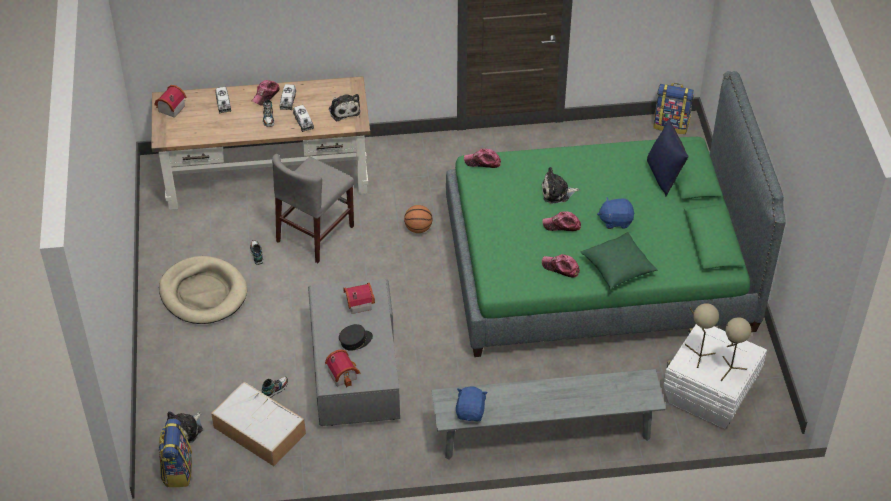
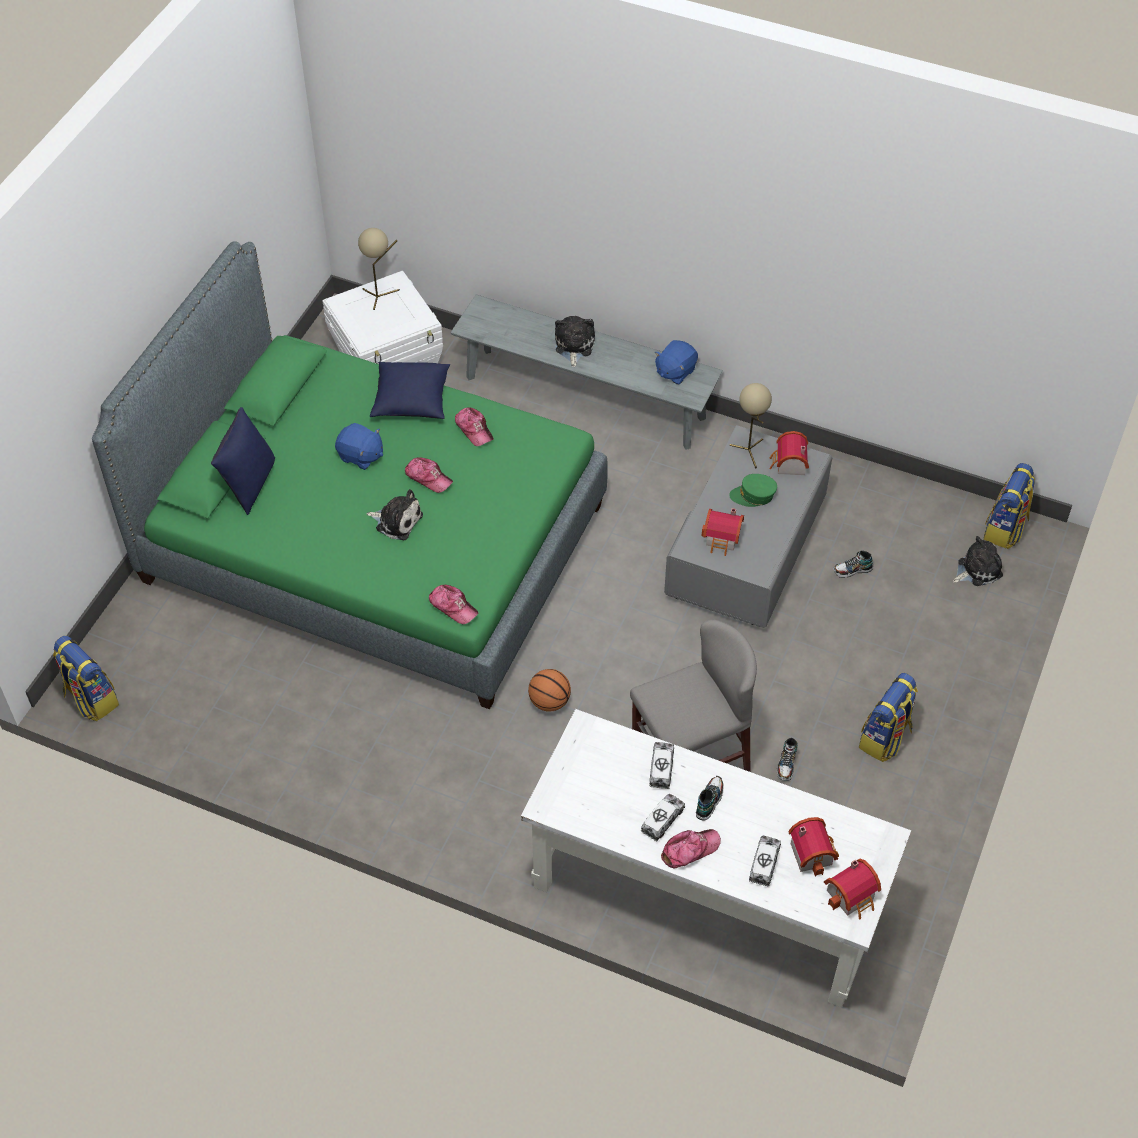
camera: 150 degrees left, 5 degrees up
(200, 118) = (813, 852): none -> toy house
(203, 293) = (885, 738): beige dog bed -> backpack
(258, 430) = (893, 533): storage box -> none
(268, 175) = (704, 895): brown desk -> white desk
(343, 110) = (590, 763): plush toy -> plush toy (573, 346)
(355, 341) = (753, 495): black cap -> green cap
(617, 269) = (412, 401): green pillow -> blue pillow
(698, 354) = (396, 322): beige table lamp -> beige table lamp (749, 452)

